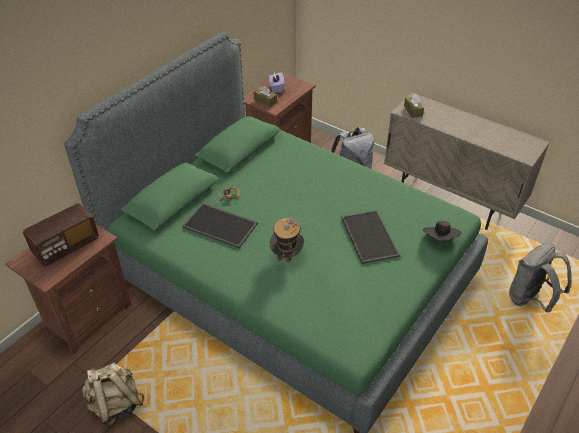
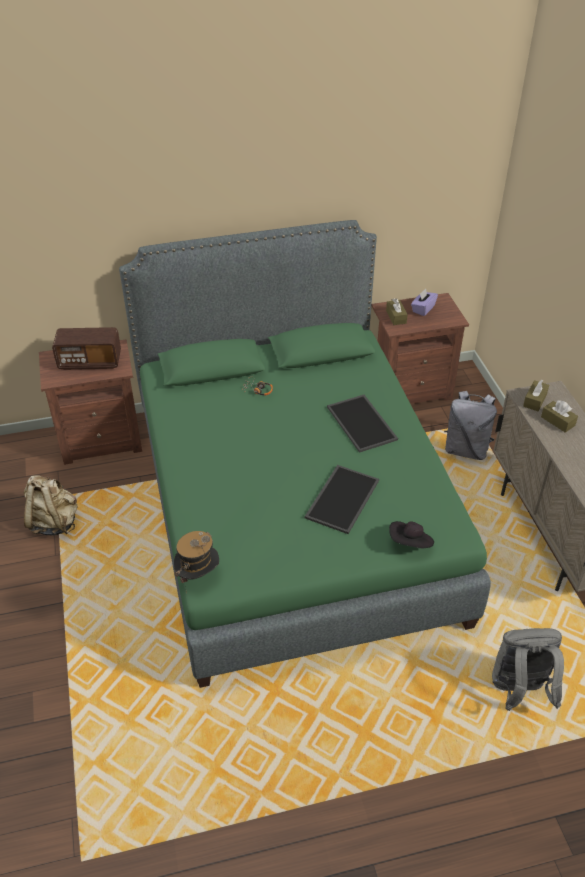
camera: 40 degrees right, 0 degrees up
(221, 225) = (225, 412): tray -> tray (363, 423)
(286, 256) = (247, 471): hat -> hat (198, 576)
(439, 116) = (557, 421): none -> brown tissue box

